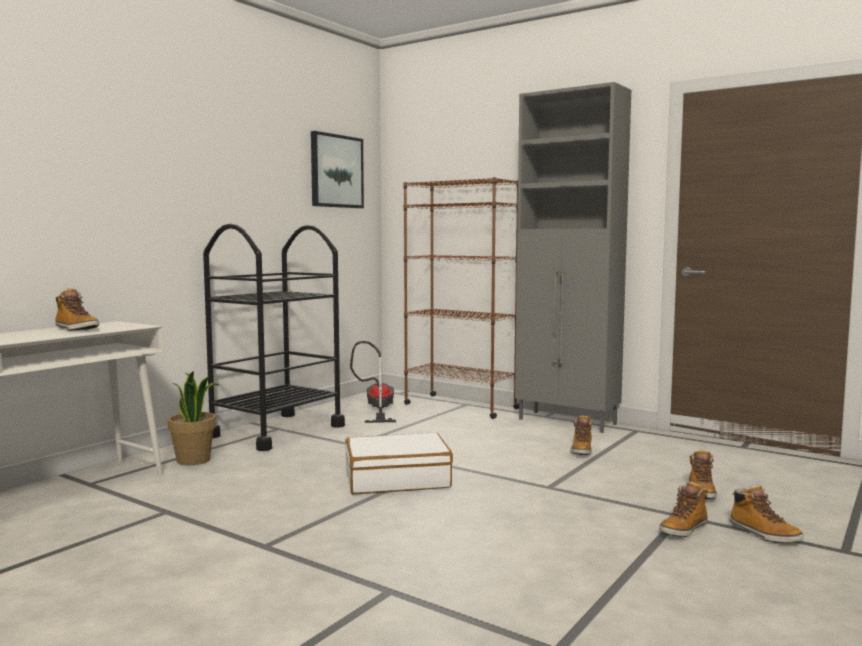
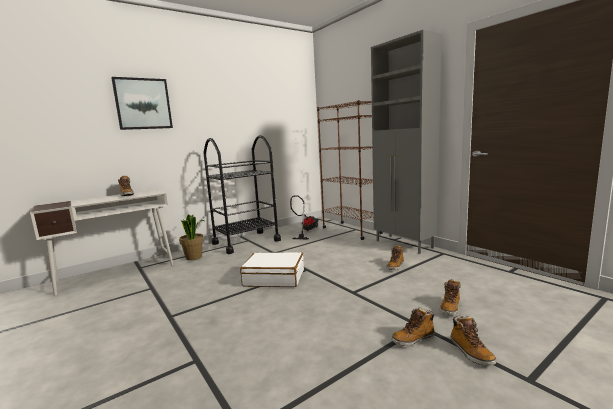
camera: 20 degrees right, 5 degrees up
(336, 171) = (286, 104): picture -> picture (143, 104)

